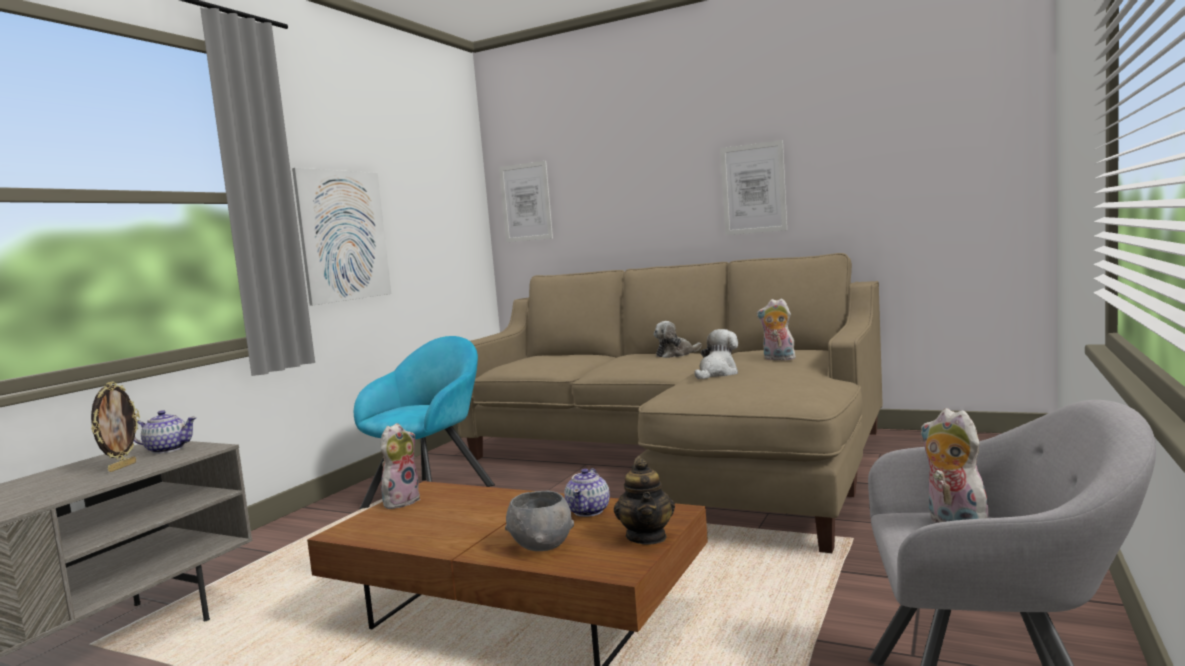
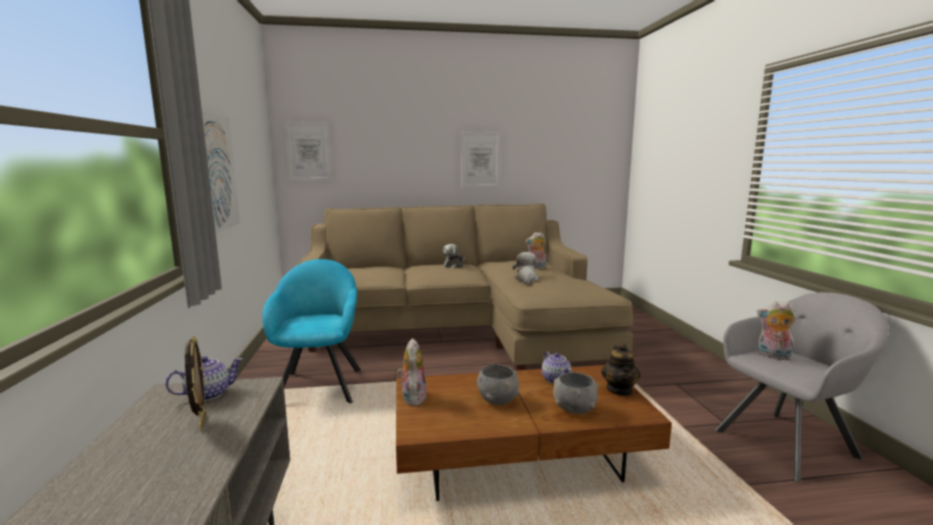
camera: 35 degrees left, 5 degrees up
(478, 519) = (498, 399): none -> grey bowl
(647, 537) = (619, 390): teapot -> teapot turned 45 degrees clockwise

